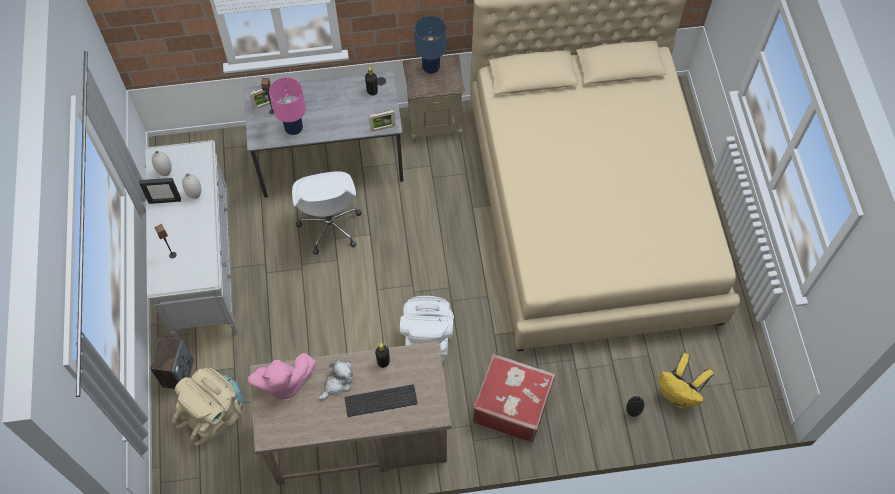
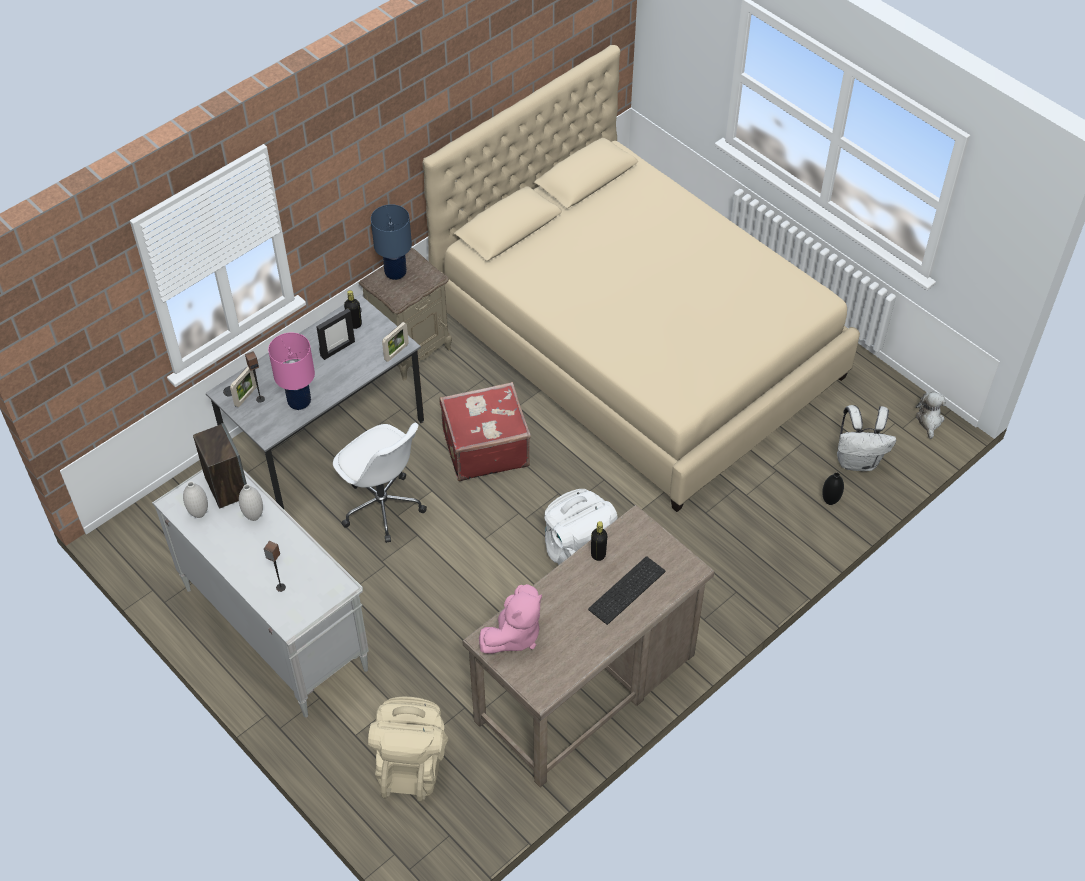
camera: 35 degrees left, 10 degrees down
(165, 200) = (223, 540): picture frame -> picture frame (337, 349)
(178, 373) = (334, 749): speaker -> speaker (226, 487)
(337, 383) = (569, 601): plush toy -> plush toy (929, 420)
(511, 405) = (712, 564): red suitcase -> red suitcase (484, 447)
(678, 394) = (858, 461): yellow backpack -> white backpack

